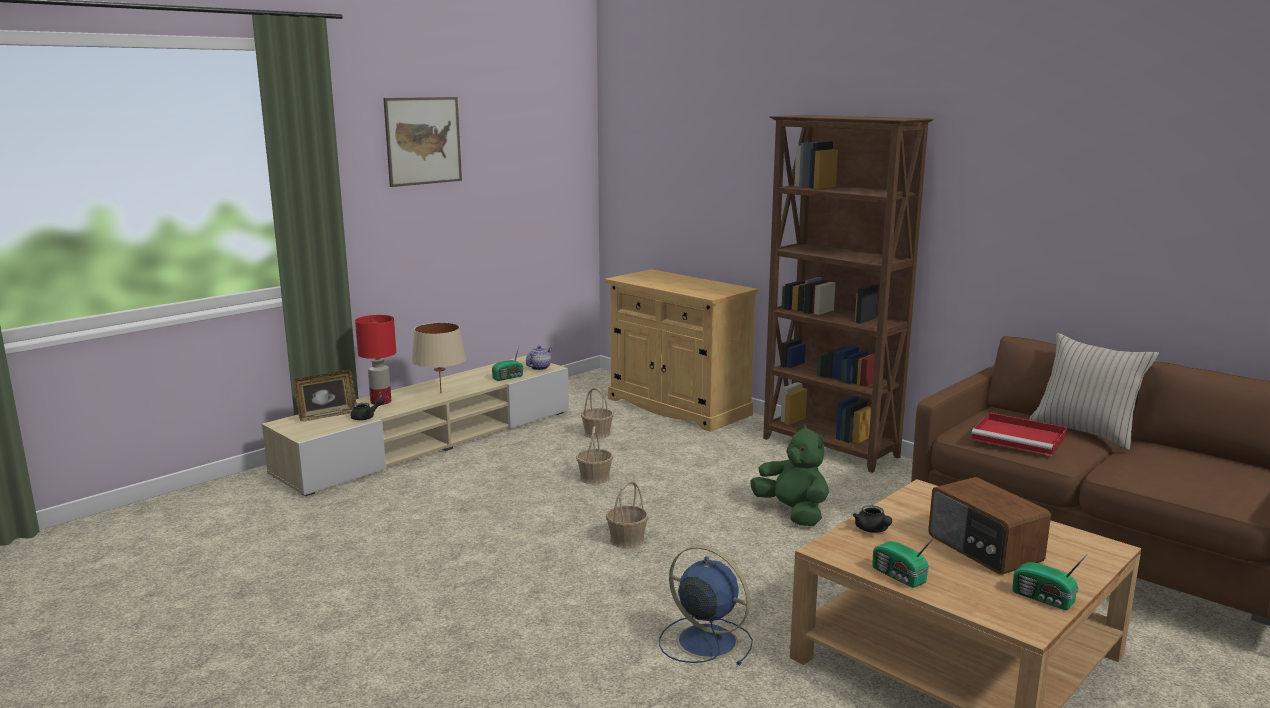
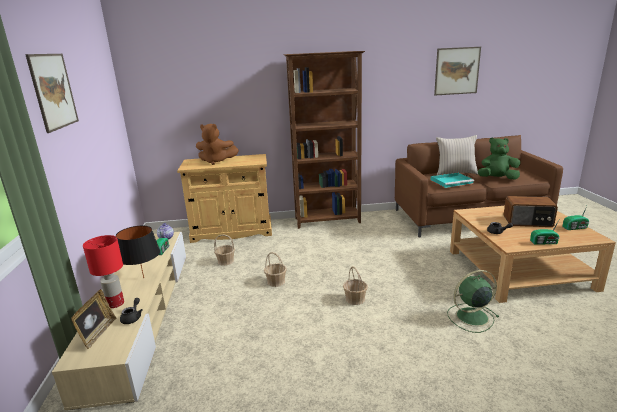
camera: 50 degrees left, 5 degrees up
(441, 393) = (144, 278): beige table lamp -> black table lamp
(671, 281) = (216, 161): none -> brown plush toy
(704, 640) = (470, 317): blue fan -> green fan
(792, 513) = (376, 251): green plush toy -> green plush toy (497, 179)
(1020, 438) = (452, 181): red tray -> turquoise tray
(1173, 186) = (457, 71): none -> picture

